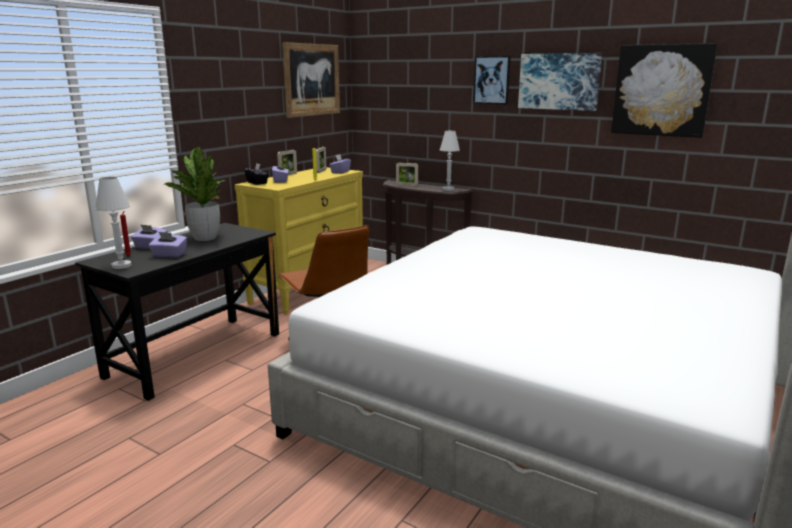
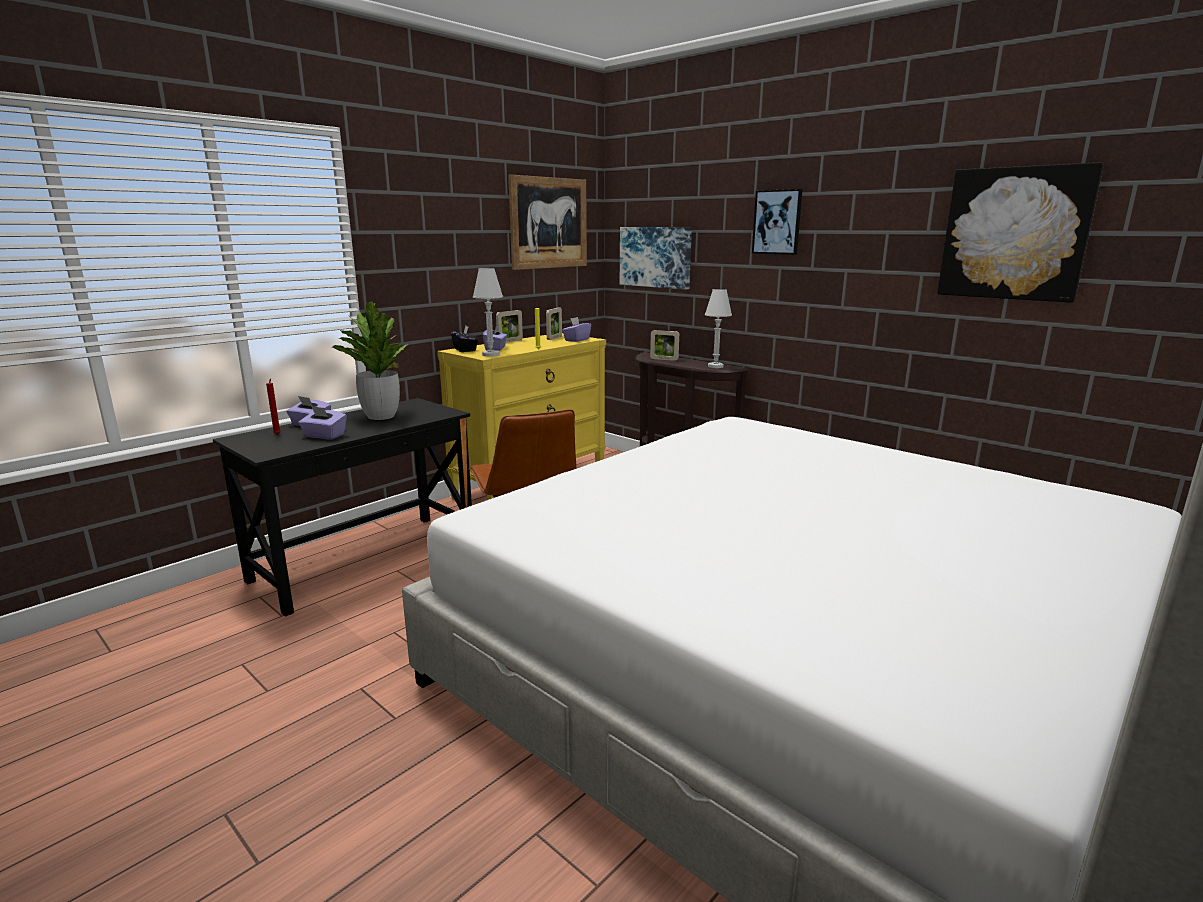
camera: 10 degrees right, 0 degrees up
(121, 266) = (260, 446): white table lamp -> white table lamp (491, 355)
(559, 81) = (867, 223): picture -> picture (655, 257)

